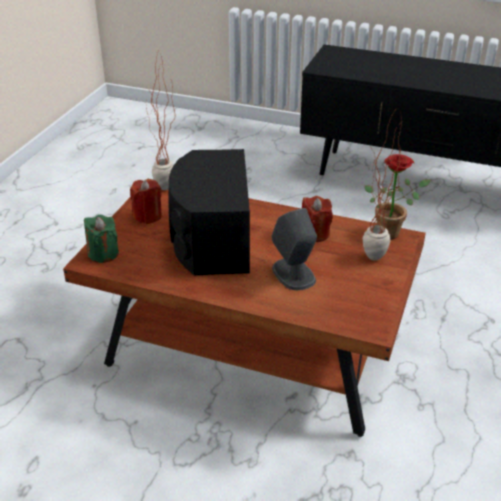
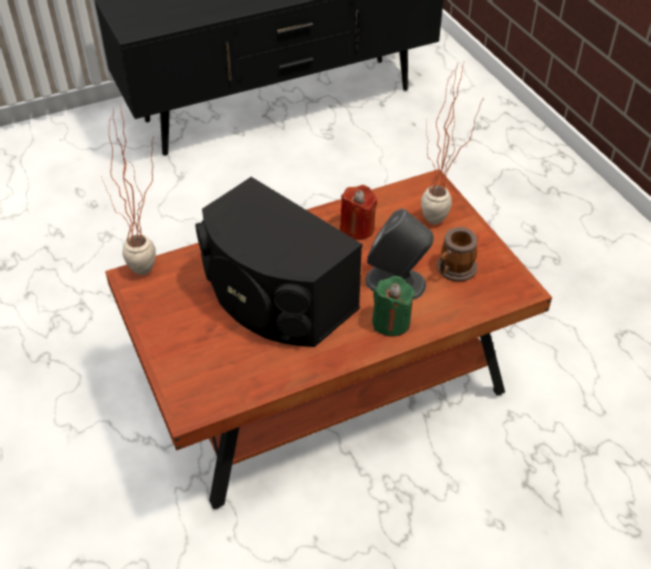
camera: 45 degrees left, 10 degrees up
(103, 253) = (192, 390): green candle -> green candle (391, 322)
(147, 216) = (173, 315): red candle -> none
(342, 290) = (453, 270): none -> mug
(391, 232) = (415, 185): potted plant -> none

